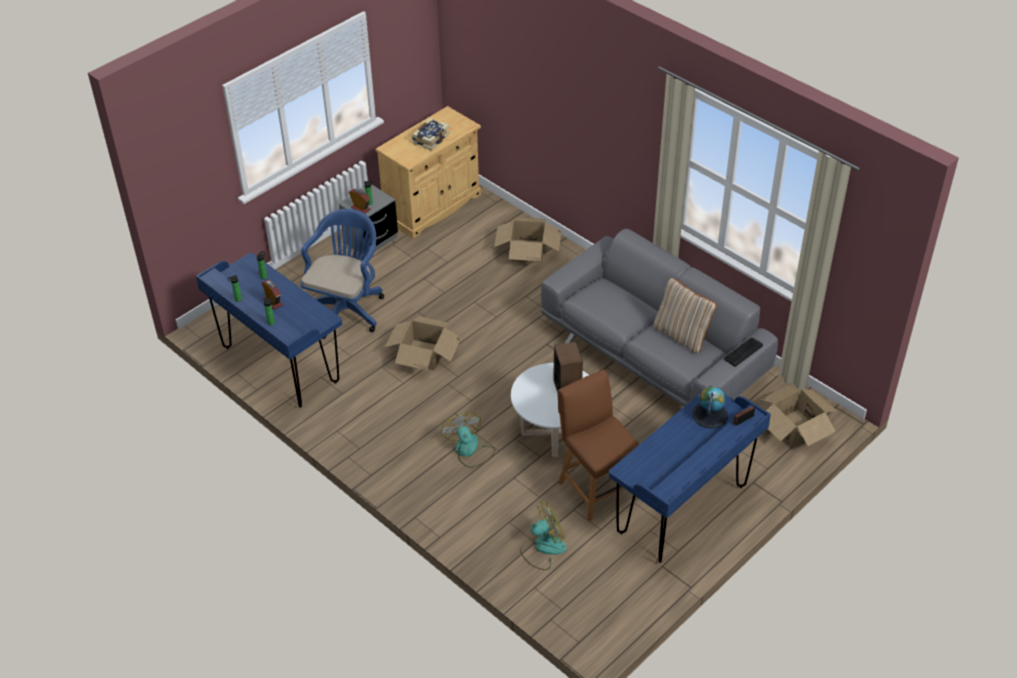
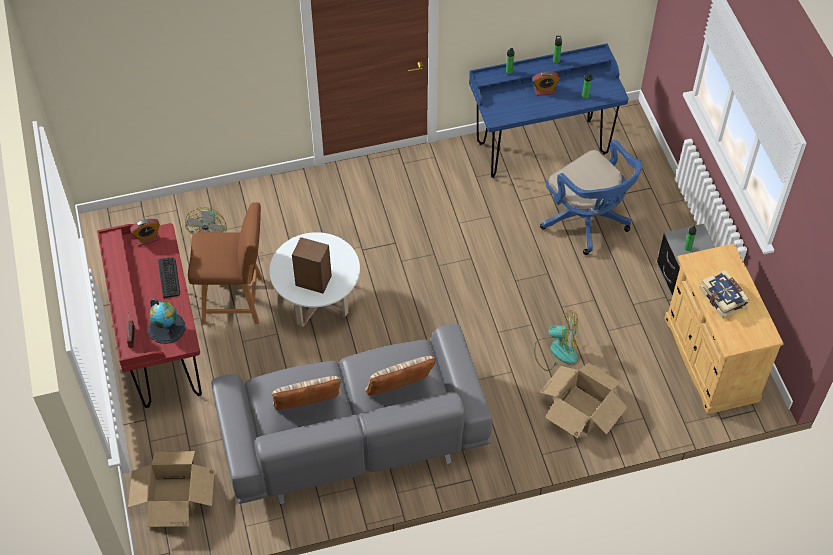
camera: 120 degrees right, 10 degrees up
(360, 208) = (682, 237): alarm clock -> alarm clock (148, 238)
(424, 355) = (484, 253): cardboard box -> none
(469, 451) = (344, 233): fan -> fan (556, 350)
(623, 295) = (400, 391): none -> beige pillow
(682, 510) = (162, 347): blue desk -> red desk
(743, 352) = (237, 432): keyboard -> keyboard (169, 277)

